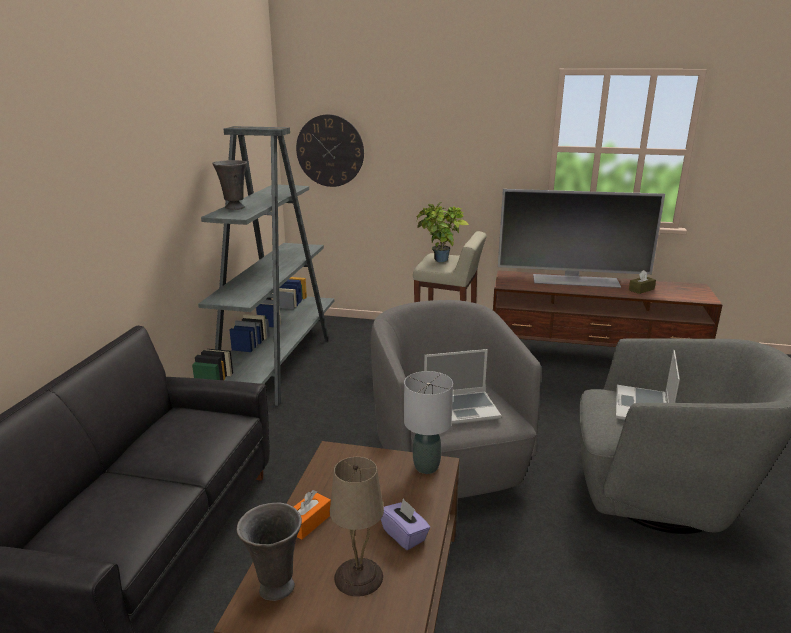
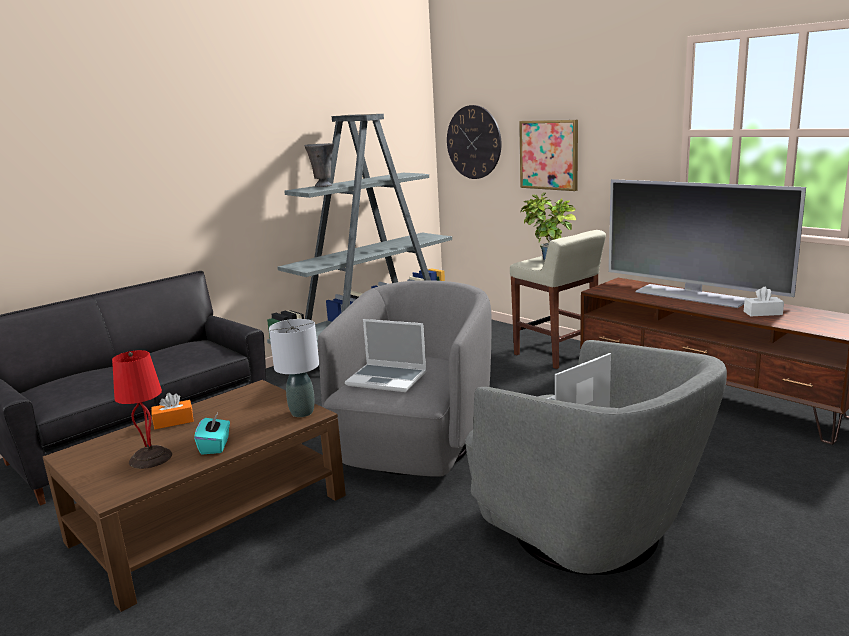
camera: 35 degrees right, 5 degrees down
(275, 588) = (100, 448): grey vase -> none
(359, 576) = (151, 458): beige table lamp -> red table lamp
(404, 535) = (215, 446): purple tissue box -> turquoise tissue box
(419, 164) = (549, 155): none -> picture
(641, 289) = (762, 313): brown tissue box -> white tissue box

